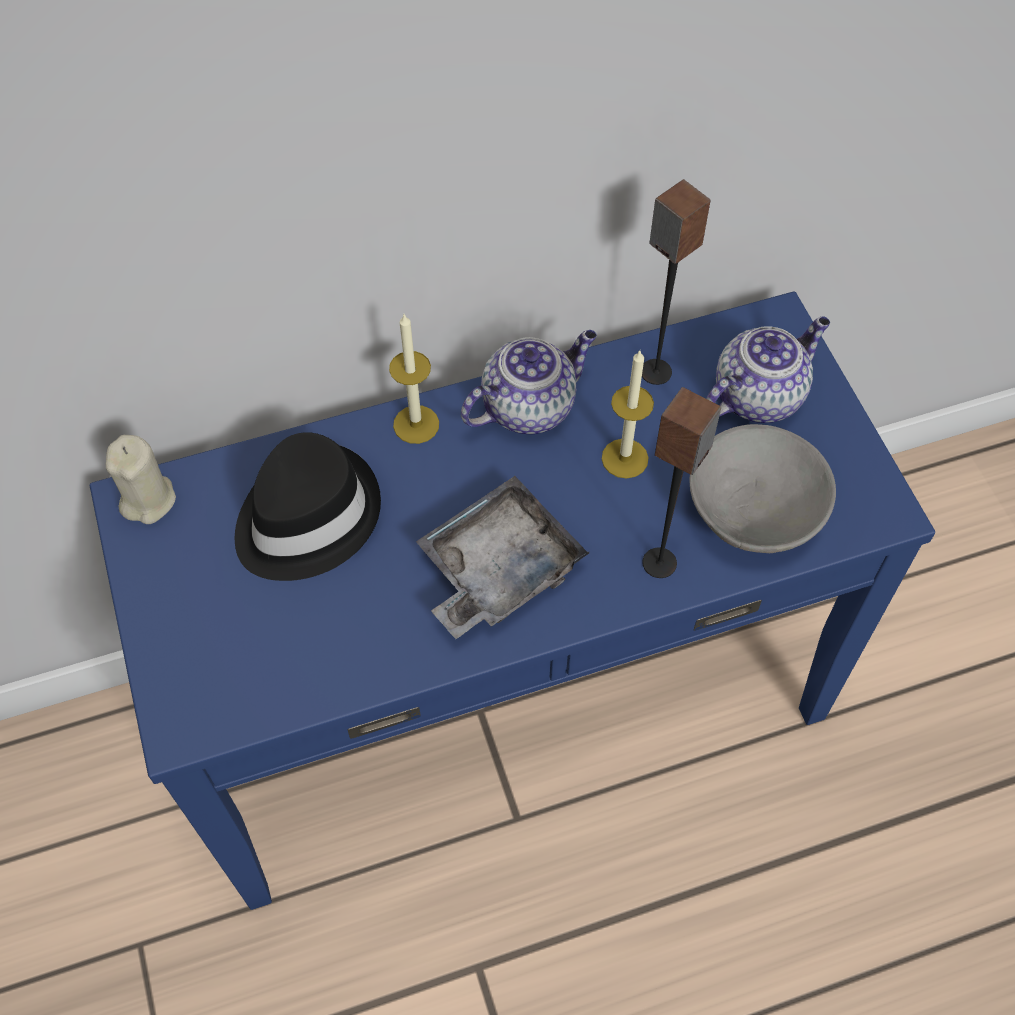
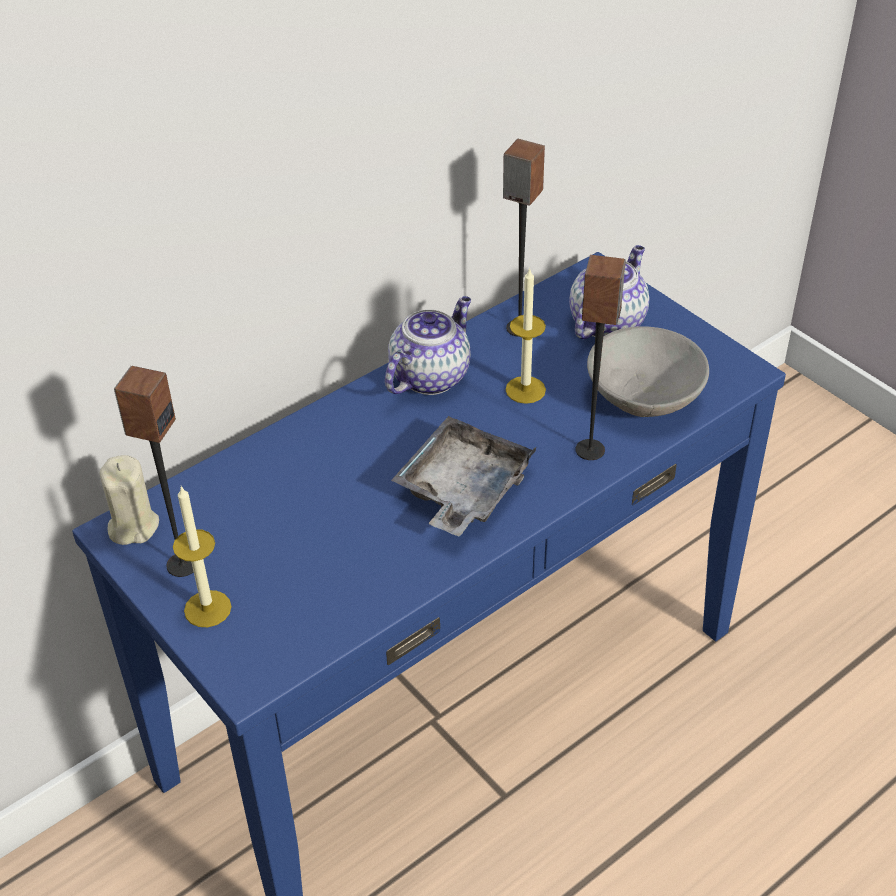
camera: 20 degrees left, 15 degrees down
(175, 564) = (182, 564): none -> speaker
(306, 516) = (281, 499): black hat -> none
(416, 424) = (342, 412): candle -> candle (207, 608)

